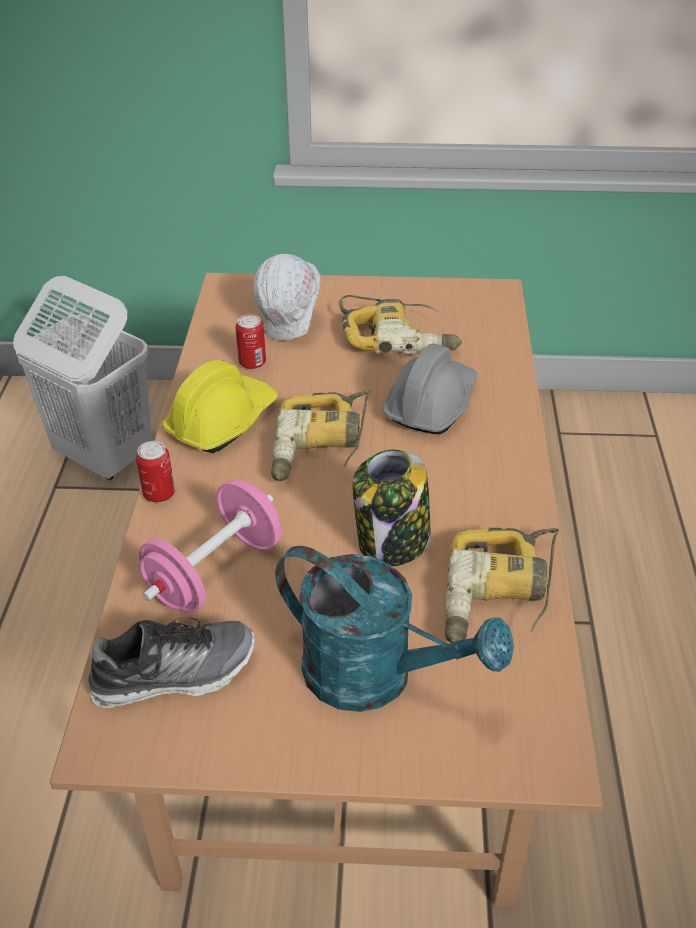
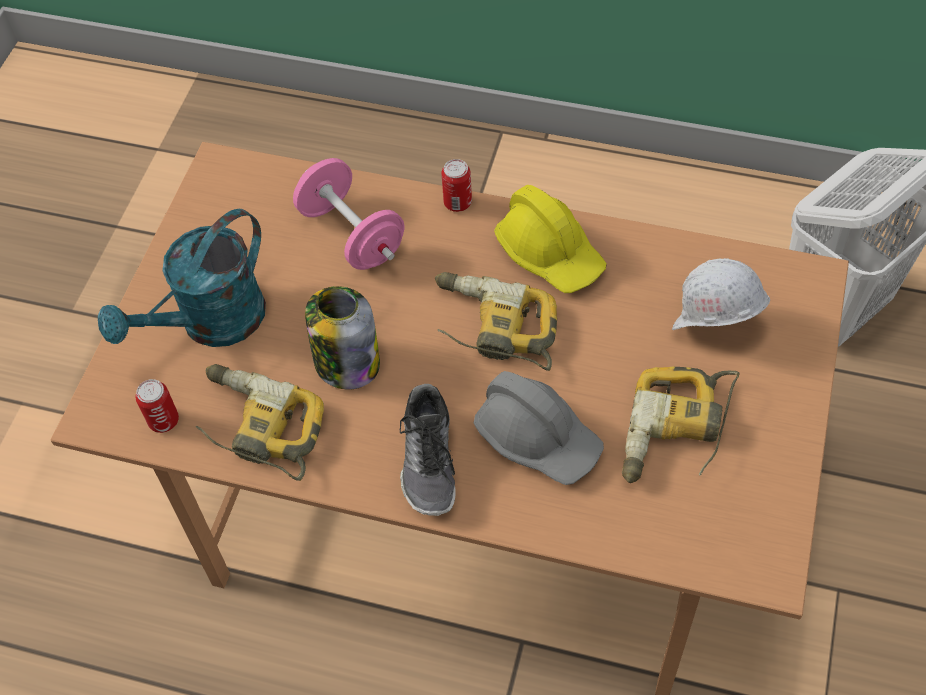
camera: 105 degrees right, 15 degrees up
(174, 673) = (261, 205): shoe -> shoe (429, 460)
(252, 363) = (646, 287): can -> can (163, 421)

